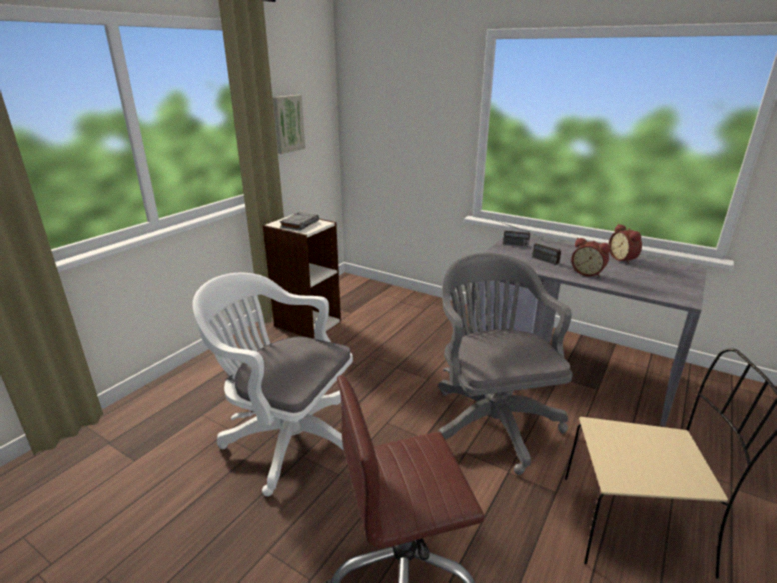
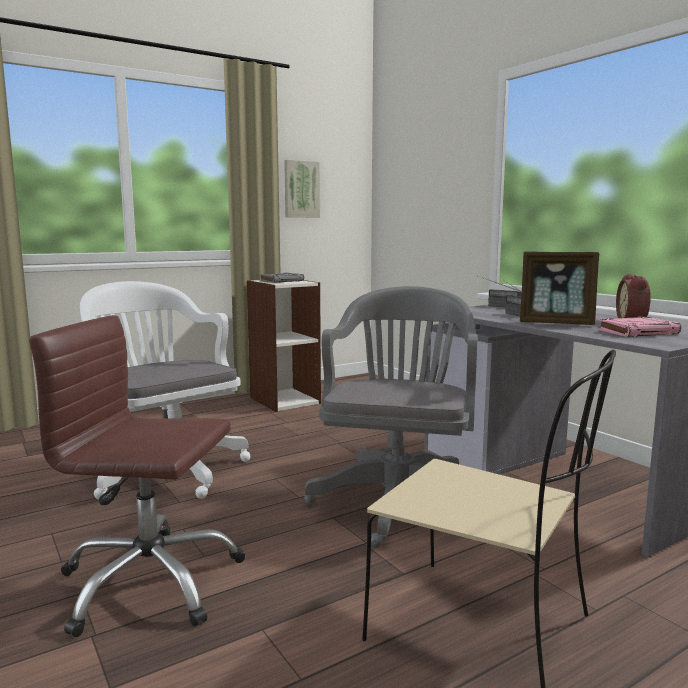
camera: 25 degrees right, 15 degrees down
(587, 273) = (556, 323): alarm clock -> picture frame
(649, 280) = (638, 332): none -> pink book

